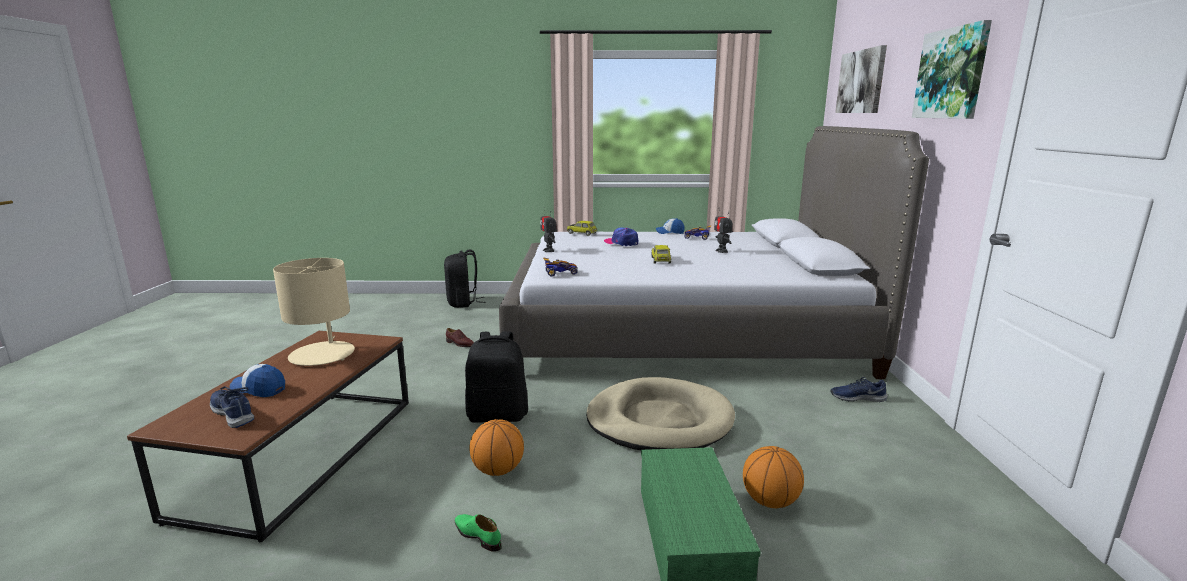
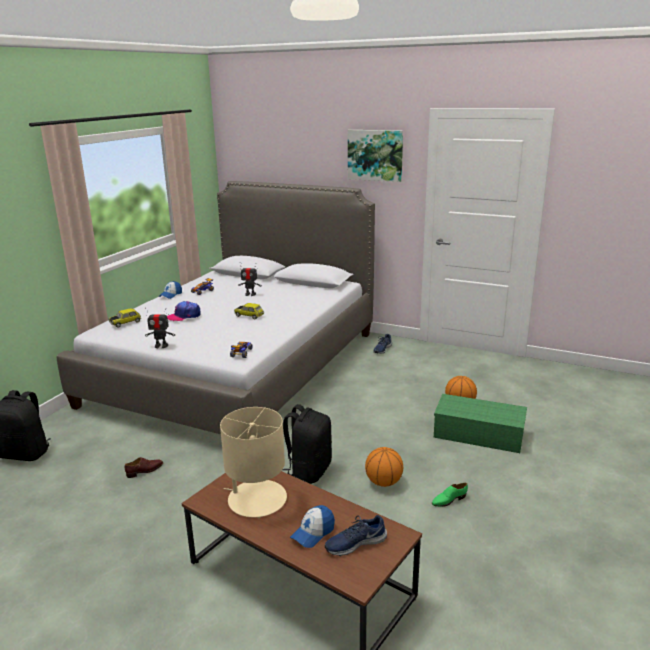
camera: 65 degrees left, 5 degrees up
(659, 420) = (363, 411): beige dog bed -> none
(861, 82) = (271, 150): picture -> none

